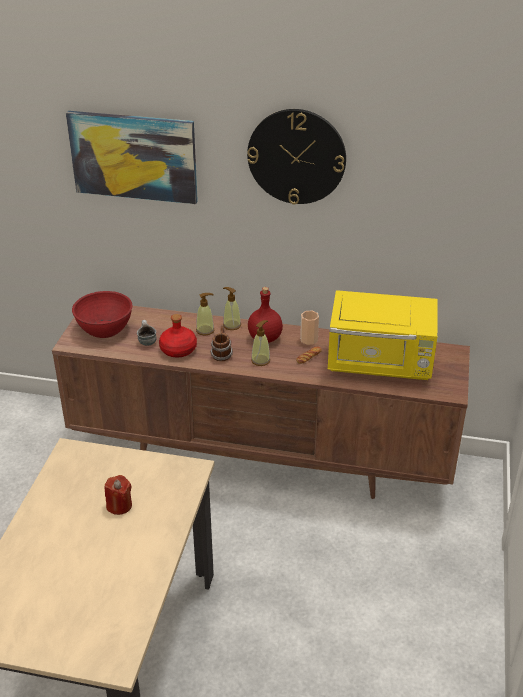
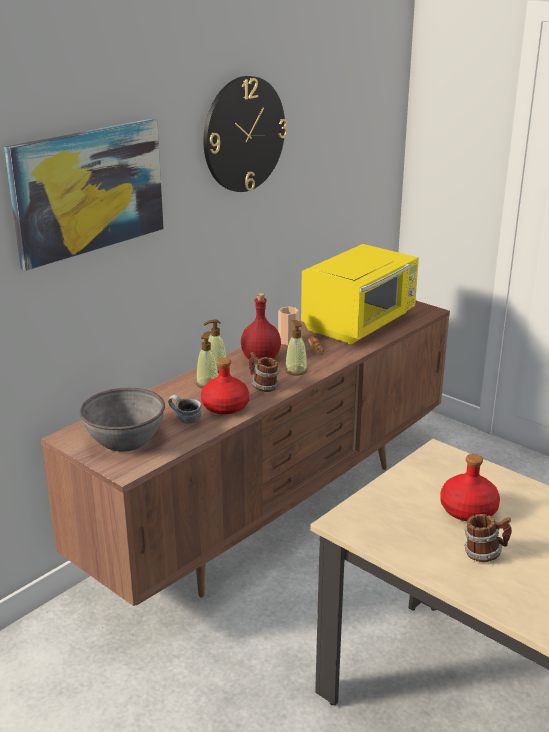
camera: 60 degrees left, 10 degrees down
(67, 527) = (484, 554): none -> mug
(104, 329) = (125, 440): red bowl -> grey bowl
(119, 505) = (469, 510): red candle -> red bottle

